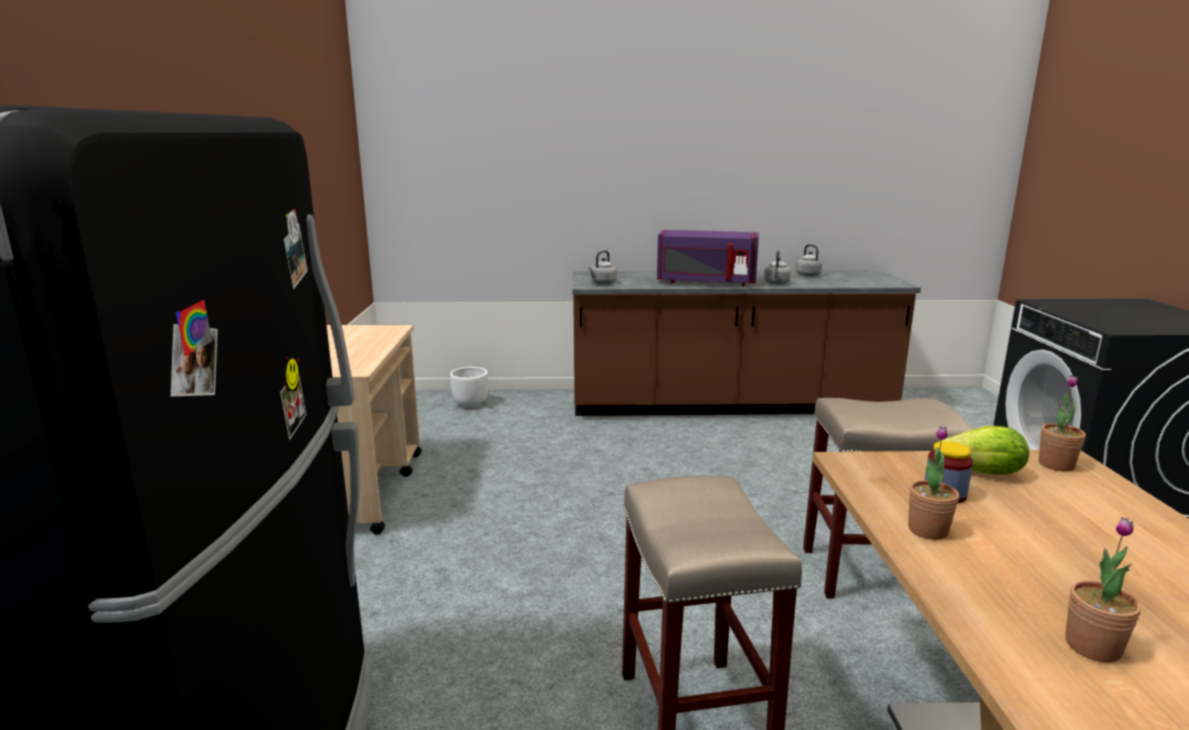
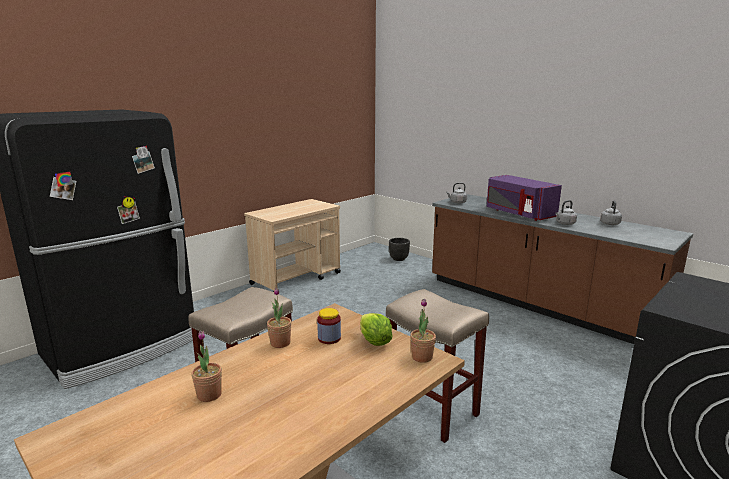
camera: 45 degrees right, 0 degrees up
(470, 404) = (398, 259): white planter -> black planter

